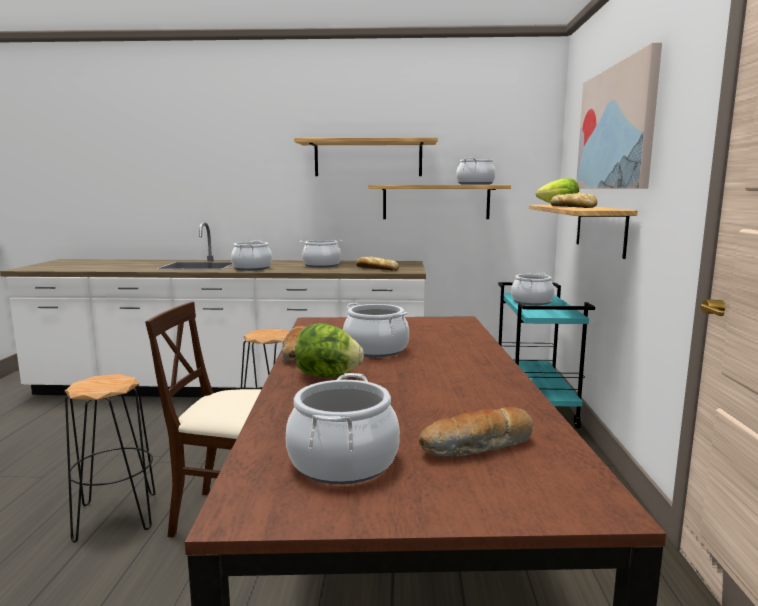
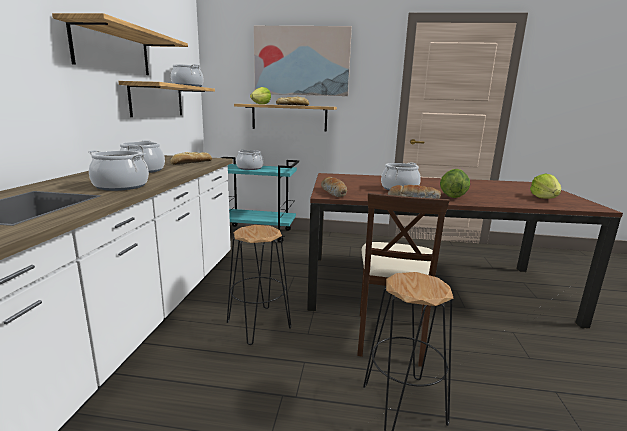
camera: 85 degrees left, 5 degrees up
(343, 462) = (544, 198): cooking pot -> lettuce
(478, 447) = (511, 187): bread -> bread (334, 193)

